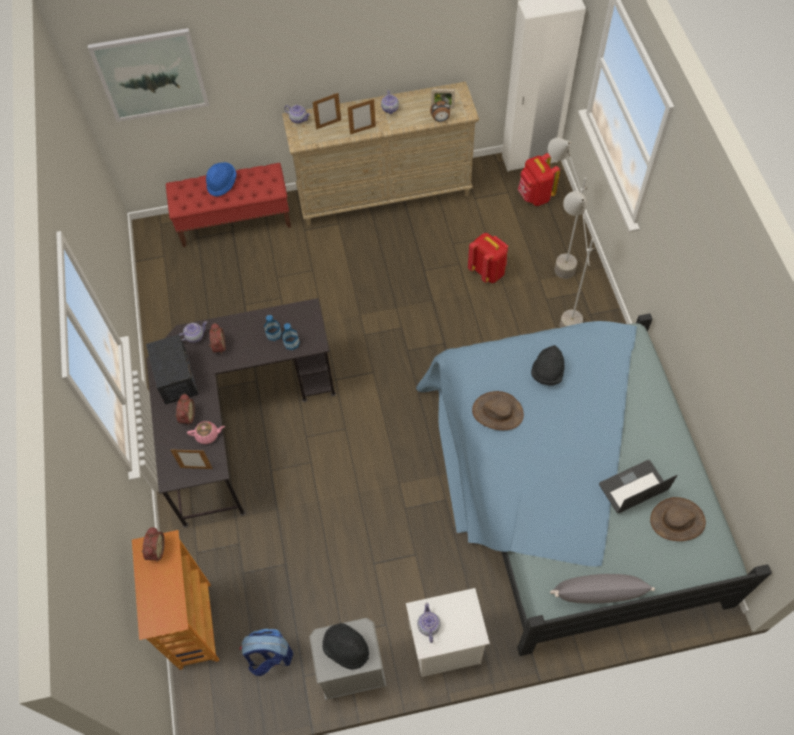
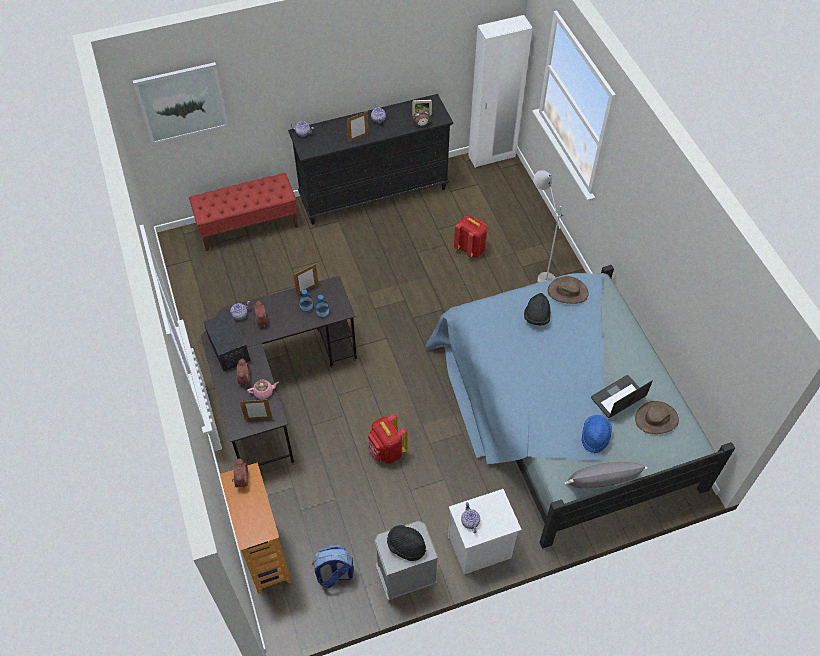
camera: 10 degrees left, 5 degrees down
(222, 184) = (239, 193): blue hat -> blue hat (595, 437)
(328, 124) = (329, 135): picture frame -> picture frame (307, 290)
(385, 194) = (374, 194): beige dresser -> black dresser
(497, 412) = (501, 351): brown hat -> brown hat (568, 292)
(535, 196) = (500, 186): red backpack -> red backpack (387, 451)
(553, 258) = (523, 234): grey floor lamp -> none

